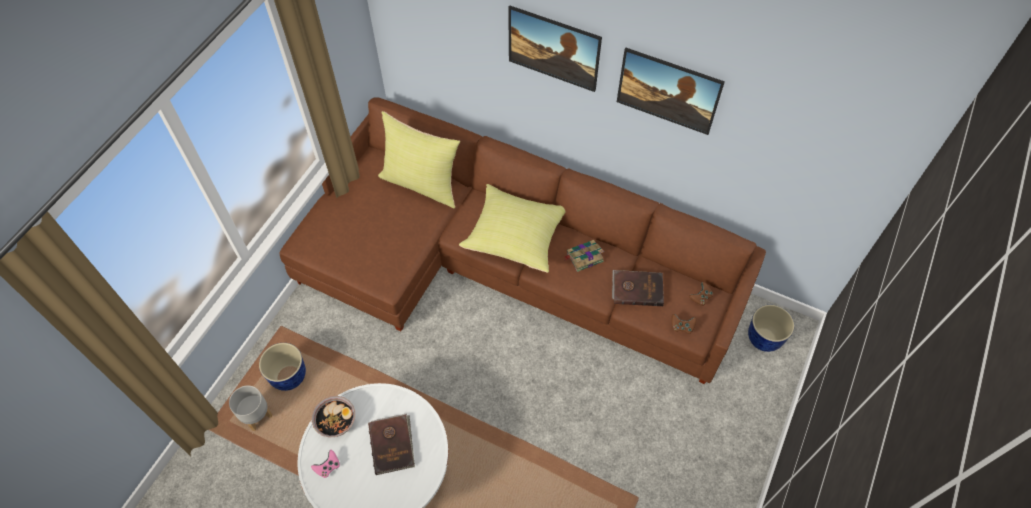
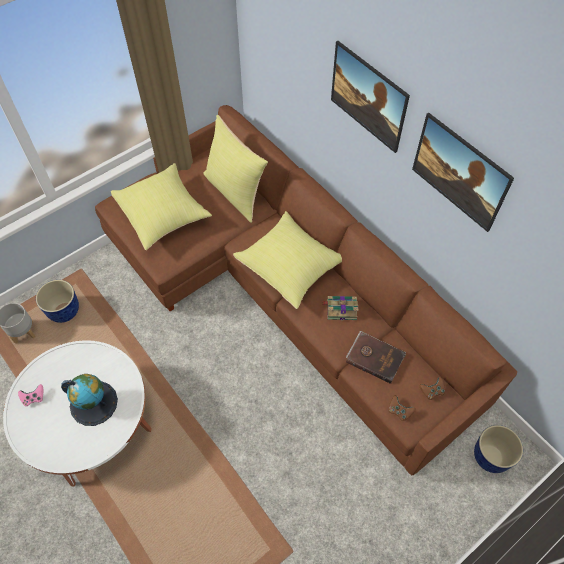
camera: 25 degrees right, 0 degrees up
(336, 421) = (61, 362): bowl -> none
(361, 234) = (163, 215): none -> yellow pillow
(392, 444) = (94, 403): brown book -> globe

